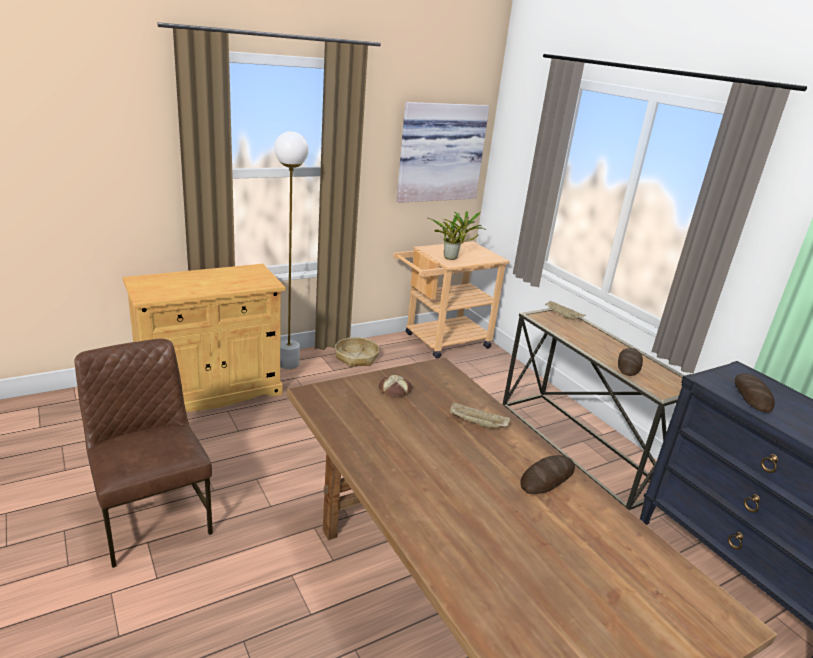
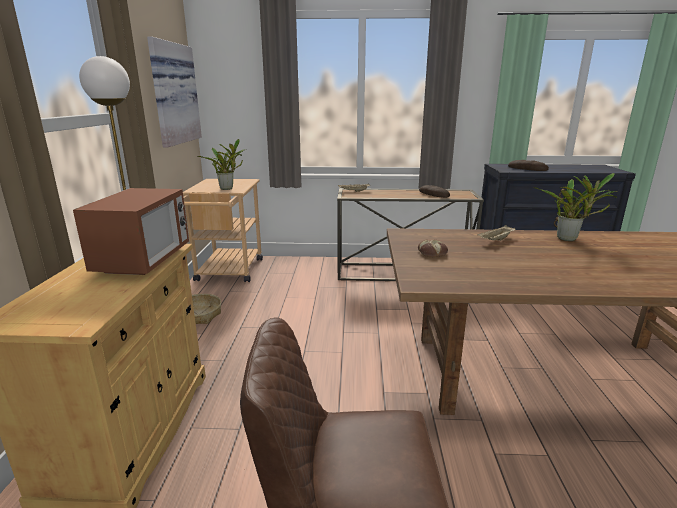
camera: 55 degrees left, 5 degrees down
(240, 283) = (144, 260): none -> microwave
(547, 478) = (569, 239): bread -> potted plant

